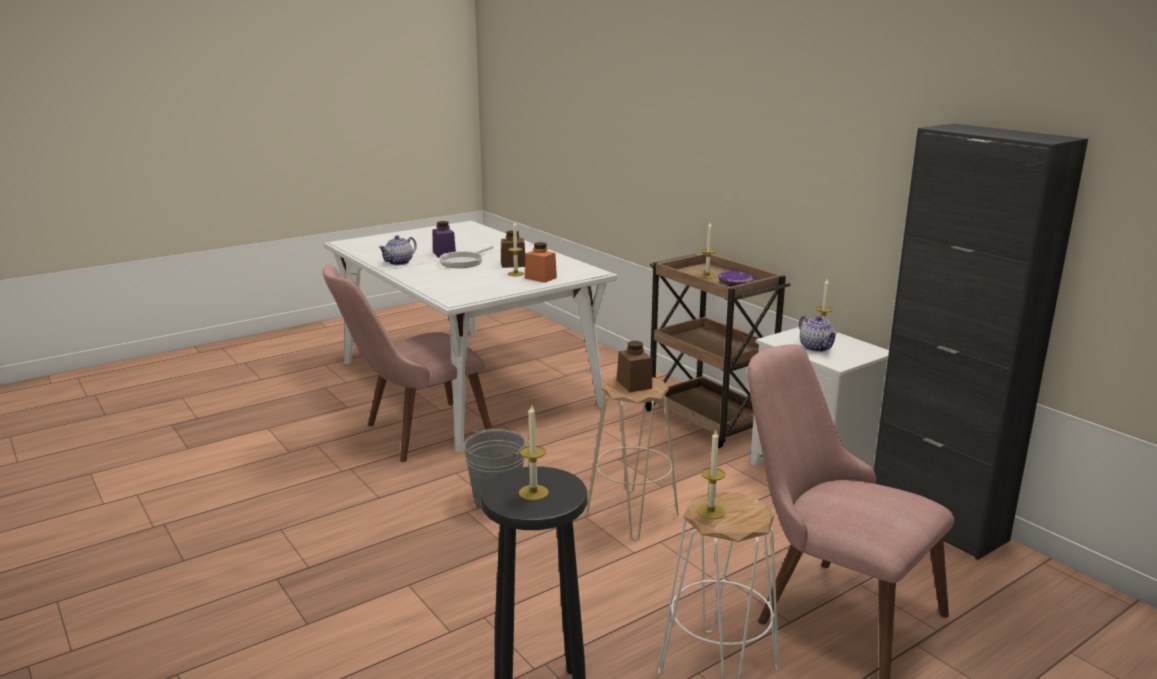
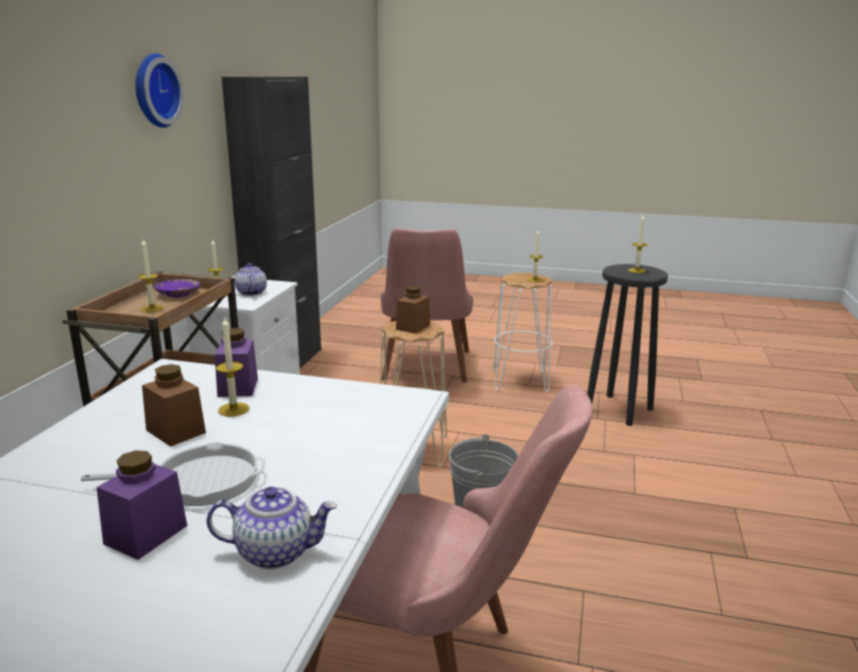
camera: 130 degrees left, 0 degrees up
(540, 278) = (238, 387): orange jar -> purple jar
(816, 347) = (251, 292): teapot -> teapot turned 45 degrees counterclockwise
(841, 123) = (154, 91): none -> wall clock

